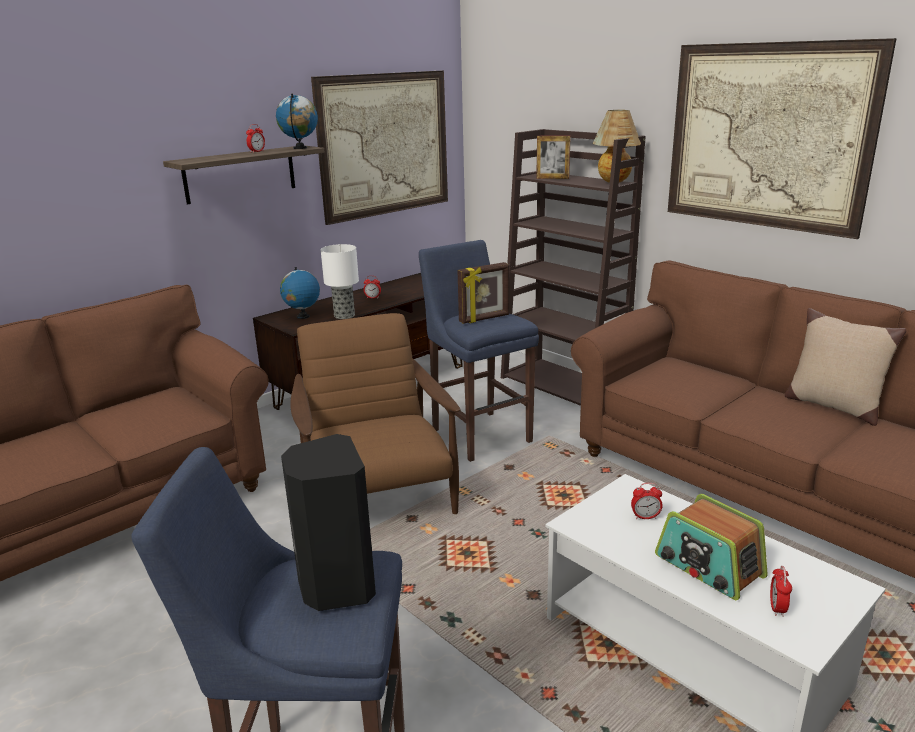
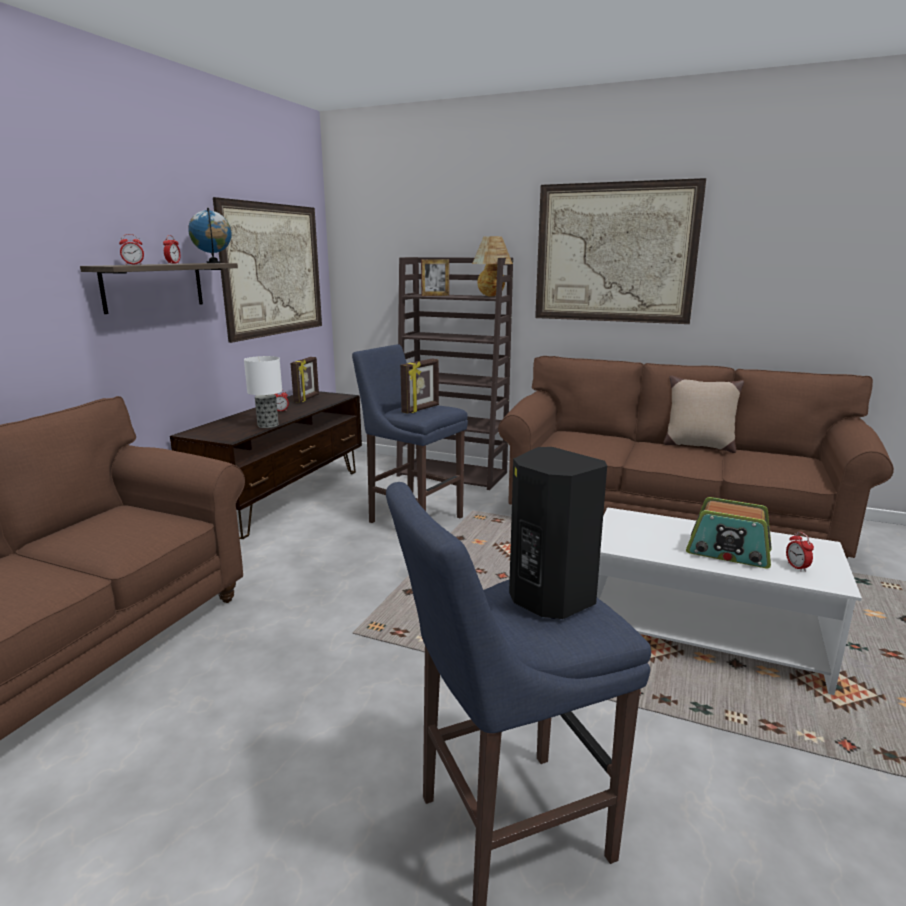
camera: 25 degrees left, 5 degrees down
(302, 317) = (225, 430): globe -> none
(377, 495) = (360, 580): brown armchair -> none
(412, 284) = (307, 398): none -> picture frame
(645, 517) = (653, 531): alarm clock -> alarm clock (133, 264)

